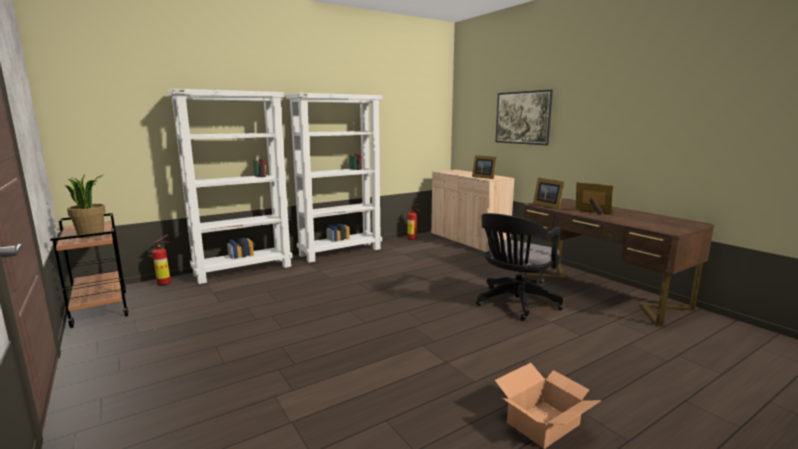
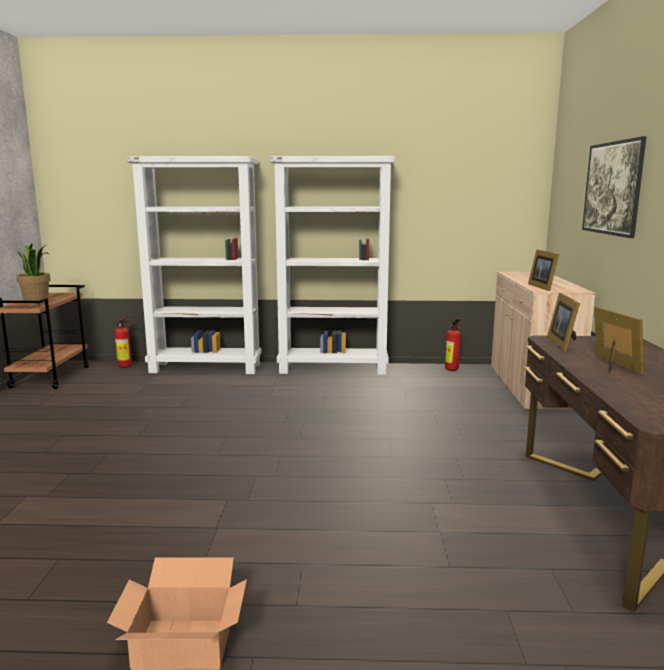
camera: 35 degrees right, 0 degrees up
(515, 303) = (434, 490): black office chair -> none

